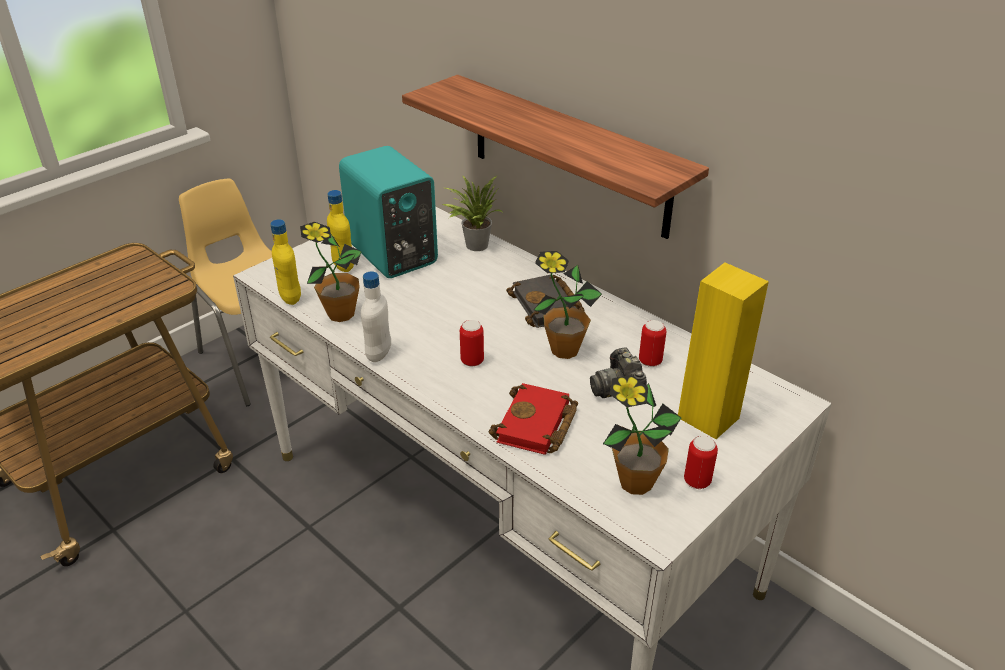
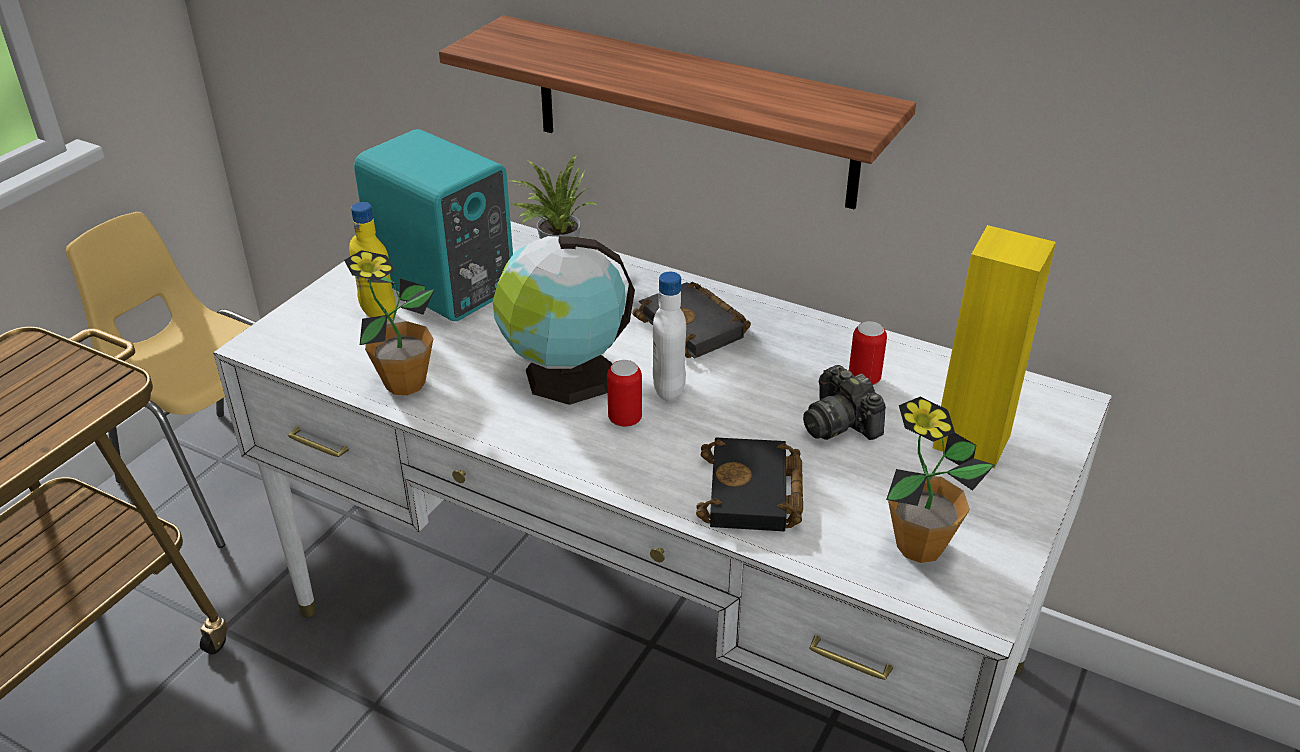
camera: 15 degrees left, 0 degrees up
(290, 298) = (318, 371): yellow bottle -> none
(379, 354) = (486, 431): white bottle -> white bottle (669, 389)
(445, 326) = (565, 377): none -> globe
(536, 426) = (754, 494): red book -> black book
(564, 350) = (744, 383): potted plant -> none
(697, 481) = (996, 529): can -> none

